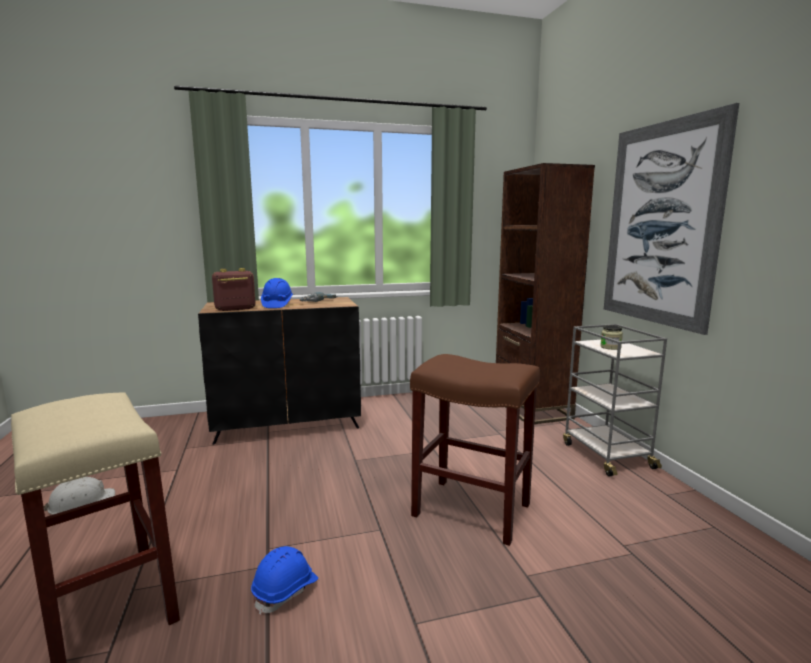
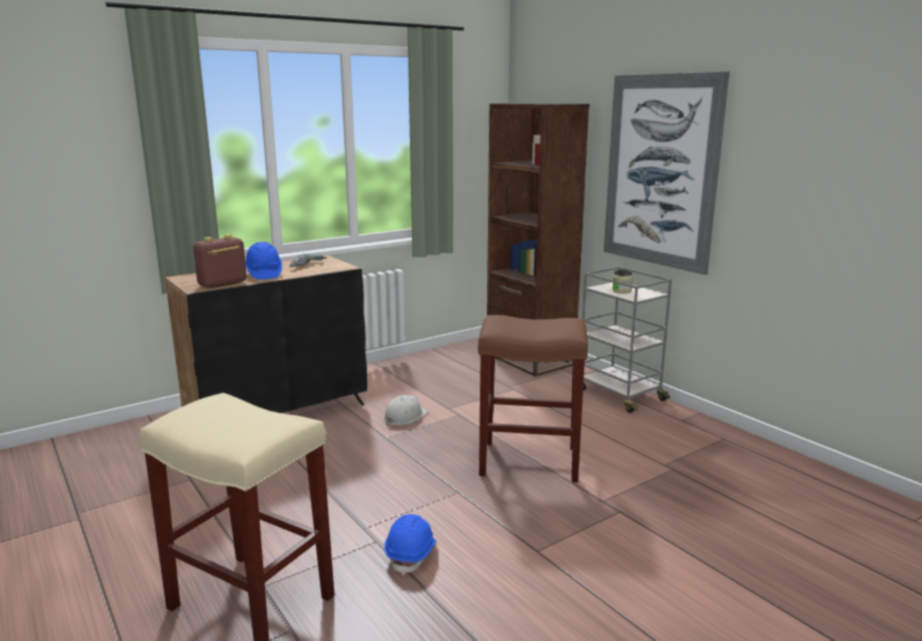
camera: 20 degrees left, 5 degrees up
(81, 502) = (109, 531): white hard hat -> white hard hat (404, 417)

